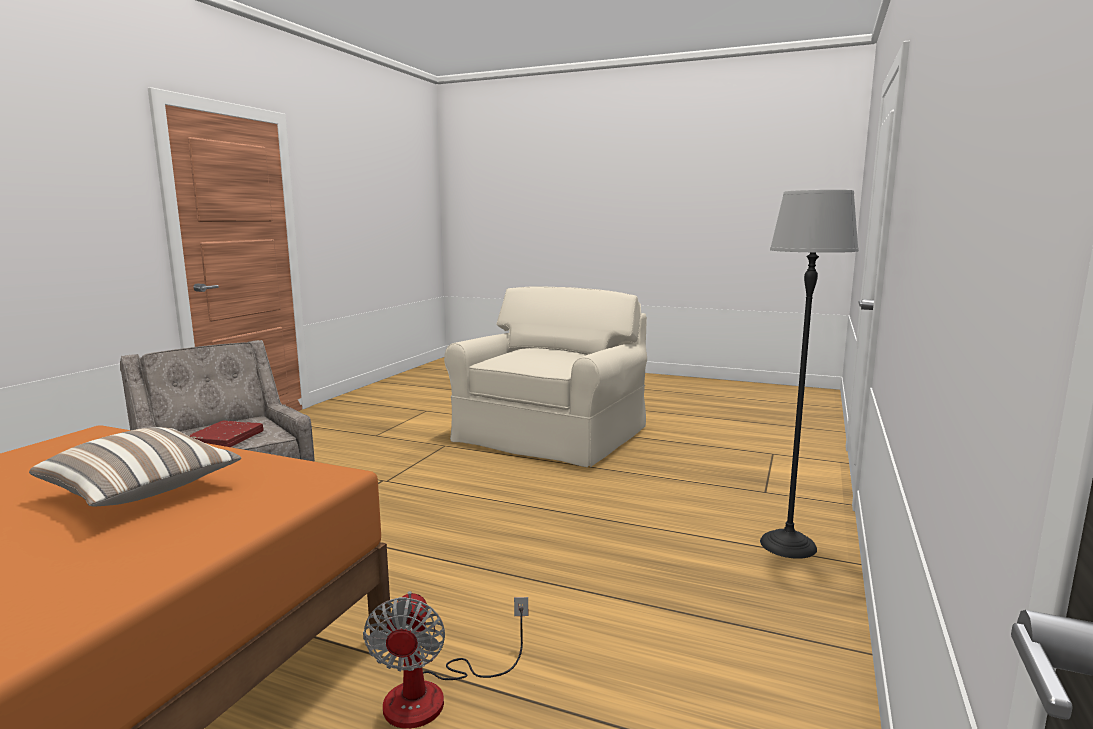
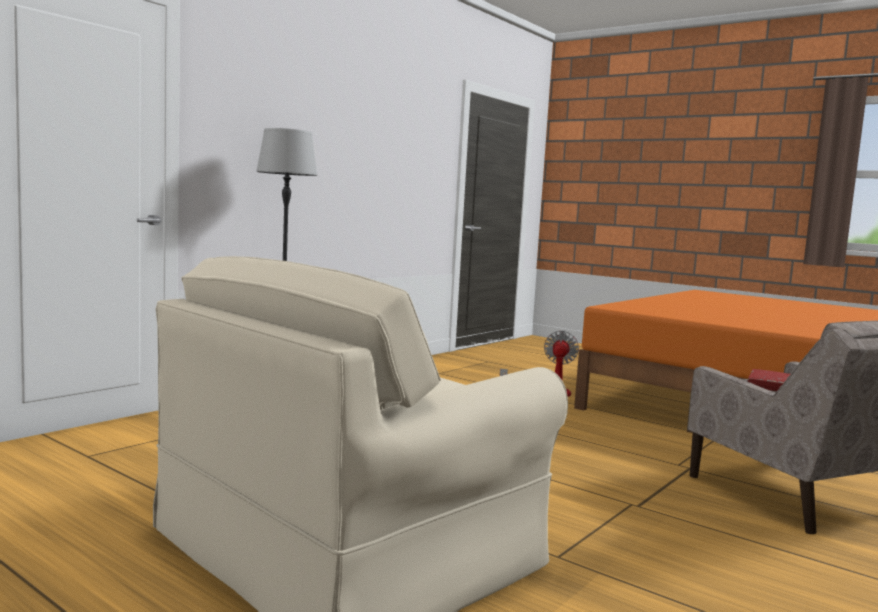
camera: 165 degrees left, 5 degrees down
(143, 492) = (699, 312): pillow -> none

